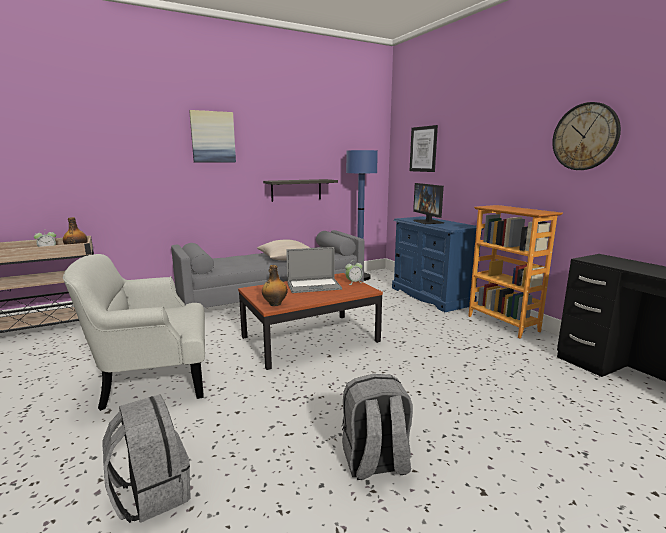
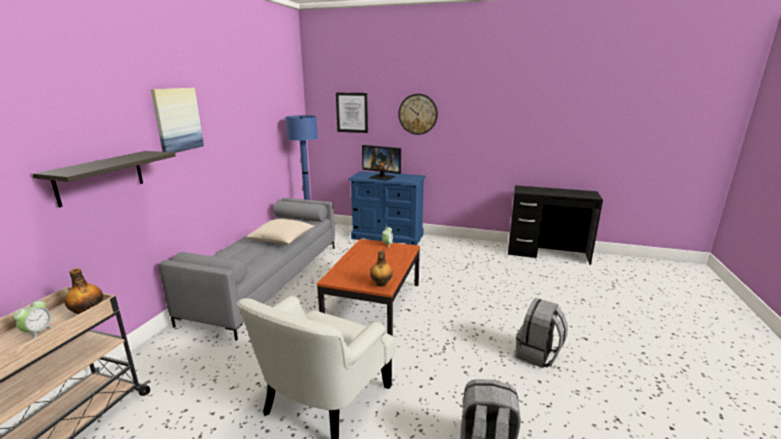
camera: 45 degrees left, 5 degrees up
(296, 190) = (251, 164): shelf -> shelf (100, 177)
(314, 286) = (369, 258): laptop -> none
(503, 323) = (456, 242): bookcase -> none
(585, 137) = (498, 112): wall clock -> wall clock (418, 114)

